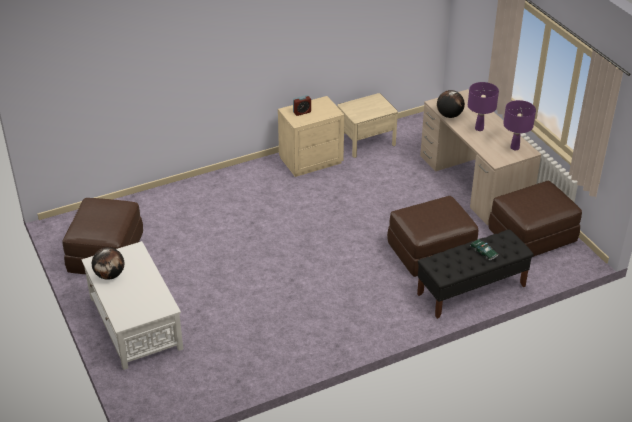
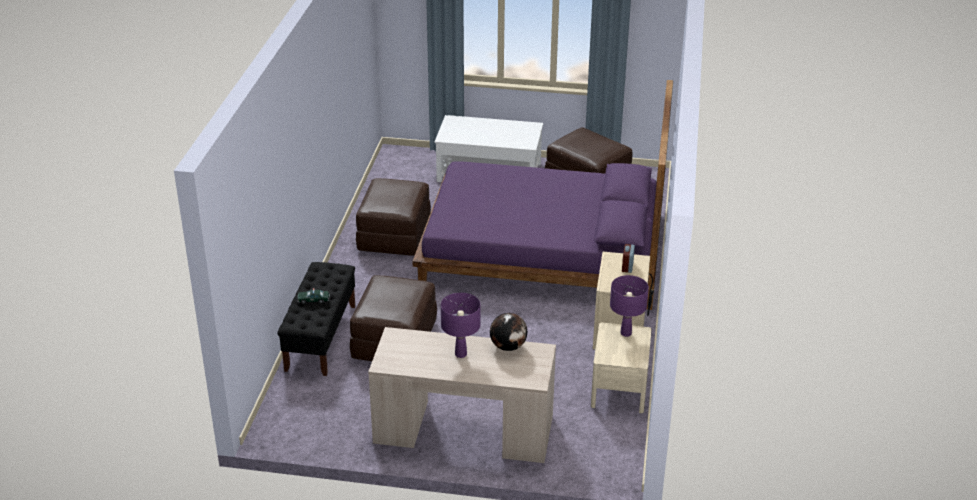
camera: 125 degrees right, 5 degrees down
(110, 275) = (509, 127): globe -> none
(240, 234) = (542, 250): none -> purple bed
(514, 148) = (400, 359): purple table lamp -> purple table lamp (625, 333)
(532, 236) = (337, 417): brown ottoman -> brown ottoman (394, 236)

